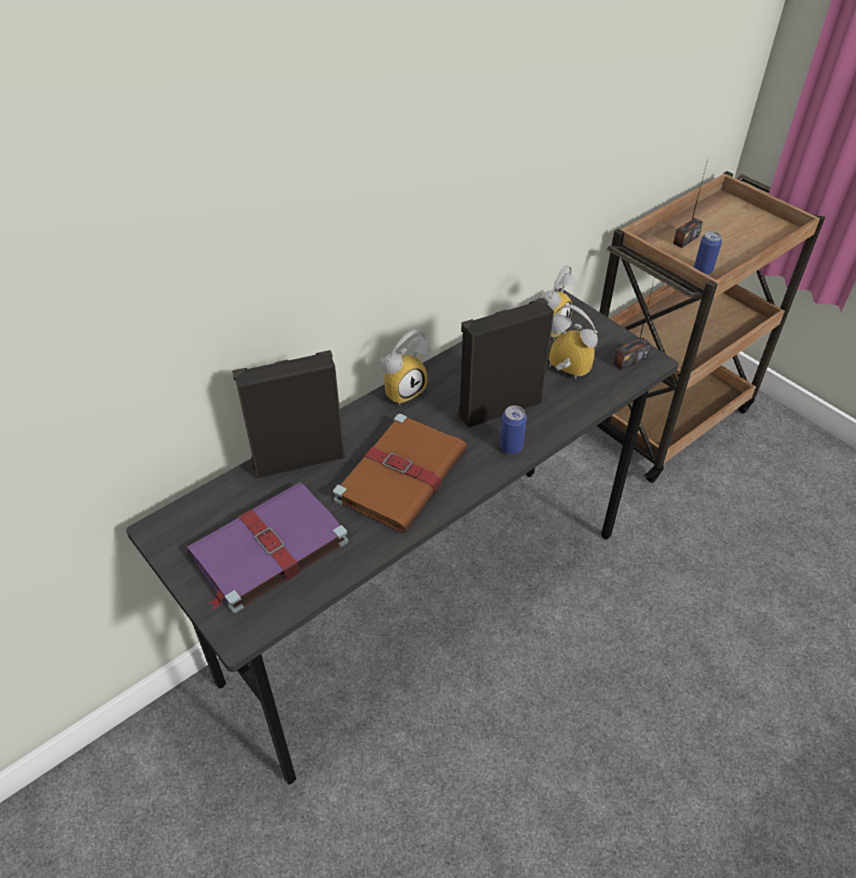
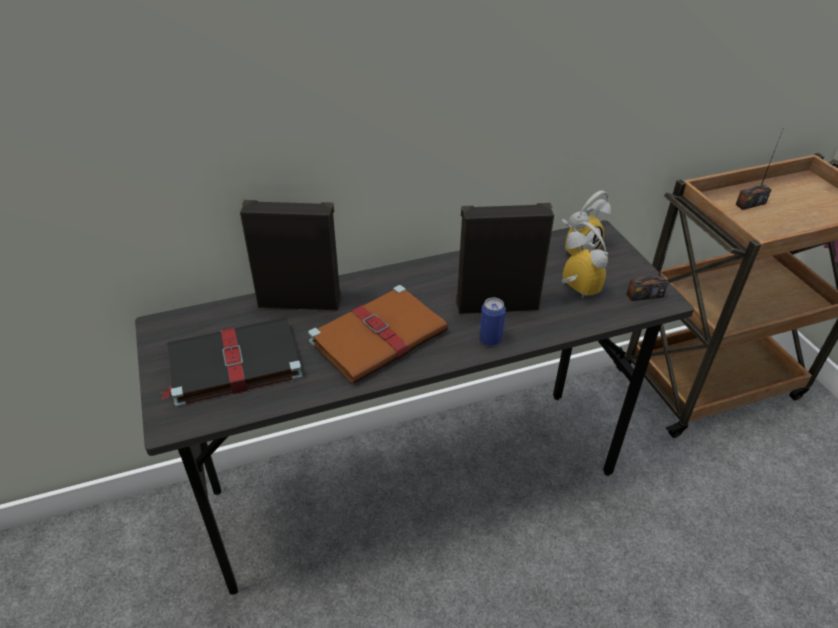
camera: 20 degrees right, 5 degrees down
(266, 549) = (232, 364): purple book -> black book
(403, 389) = (419, 269): alarm clock -> none
(703, 270) = (756, 232): can -> none

